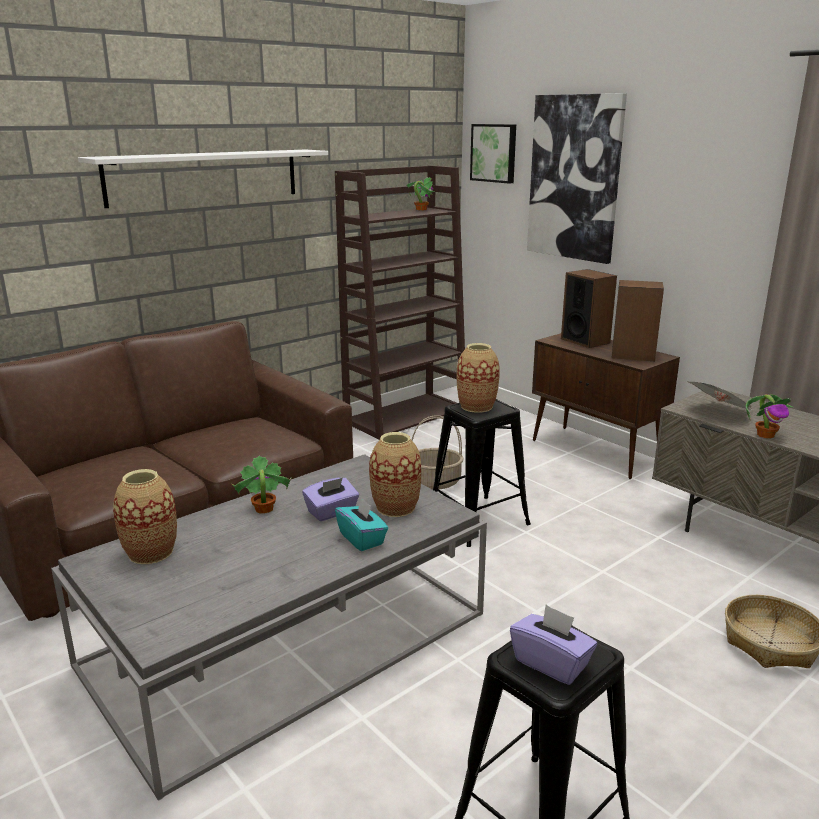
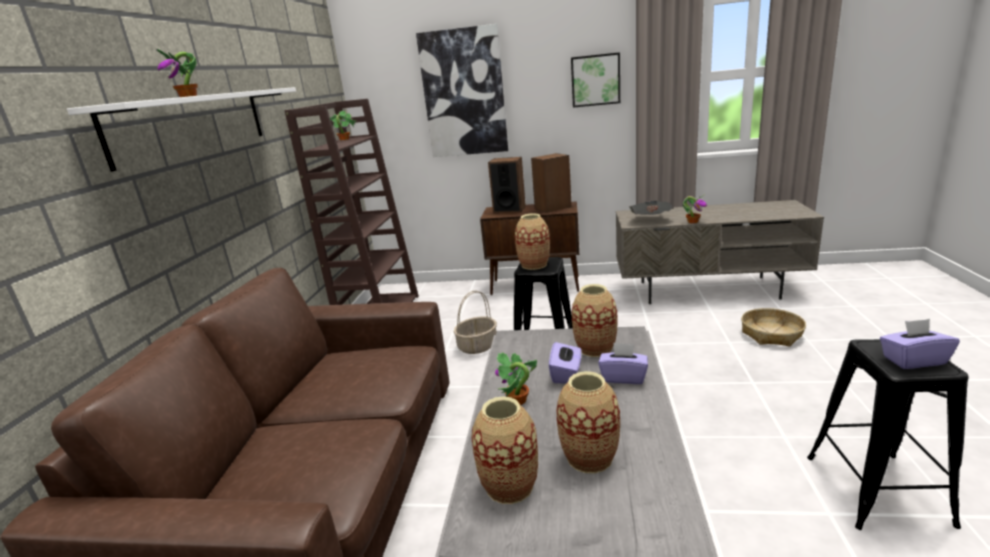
camera: 40 degrees left, 0 degrees up
(190, 153) = (188, 96): none -> potted plant
(220, 569) = (589, 457): none -> vase
(362, 539) = (623, 377): turquoise tissue box -> purple tissue box
(494, 153) = (380, 86): picture -> picture (595, 80)

